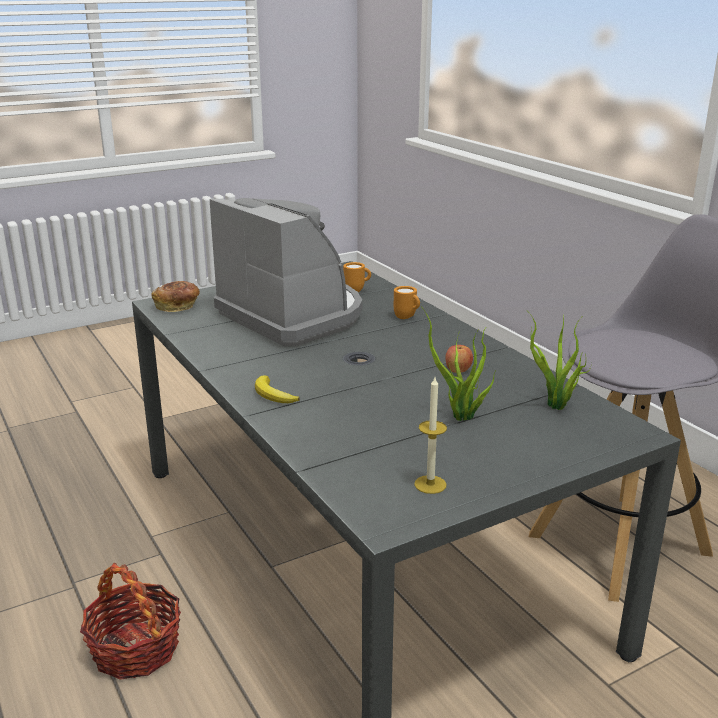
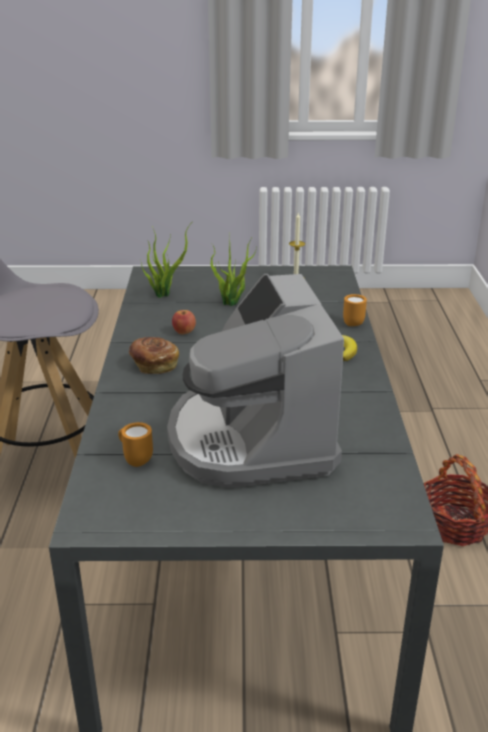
camera: 150 degrees left, 5 degrees up
(178, 307) = (381, 503): bread -> bread (154, 365)
(407, 318) = (142, 397): orange mug -> orange mug (352, 322)

